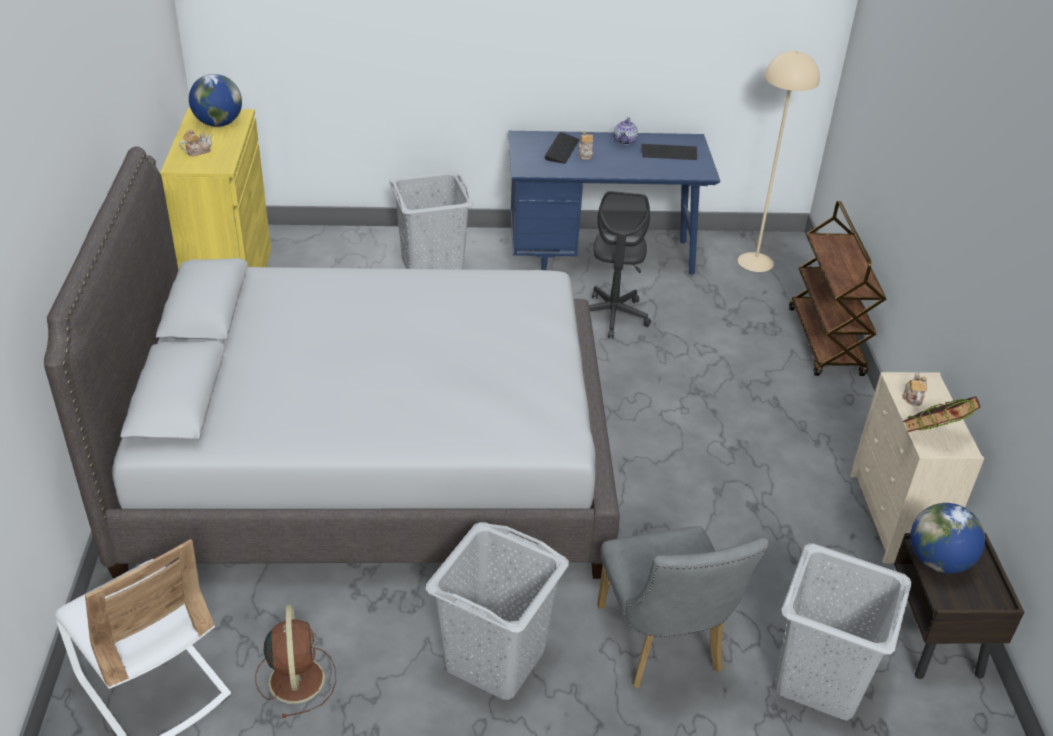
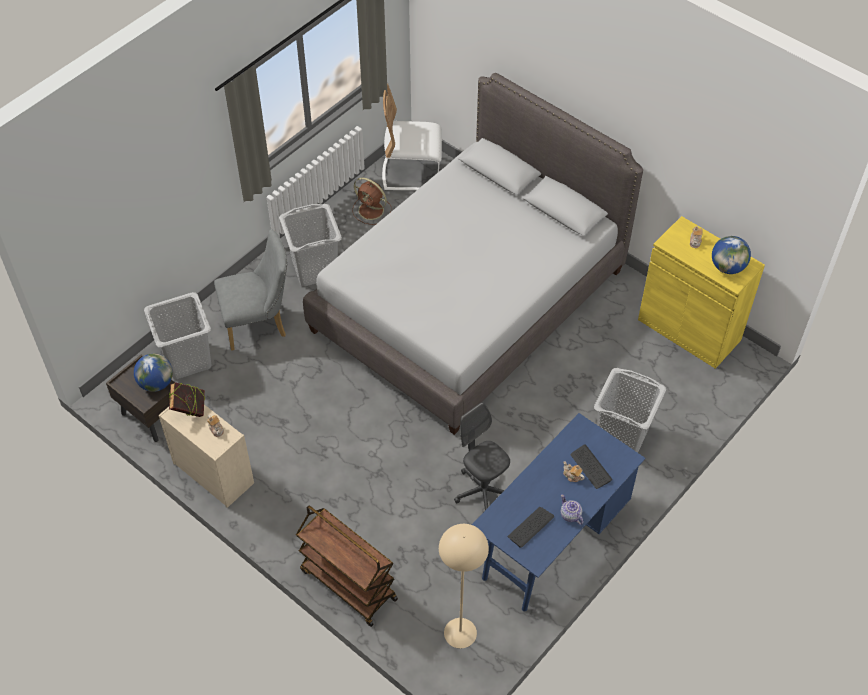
camera: 135 degrees right, 15 degrees up
(663, 646) = (259, 323): grey chair -> grey chair turned 135 degrees clockwise

